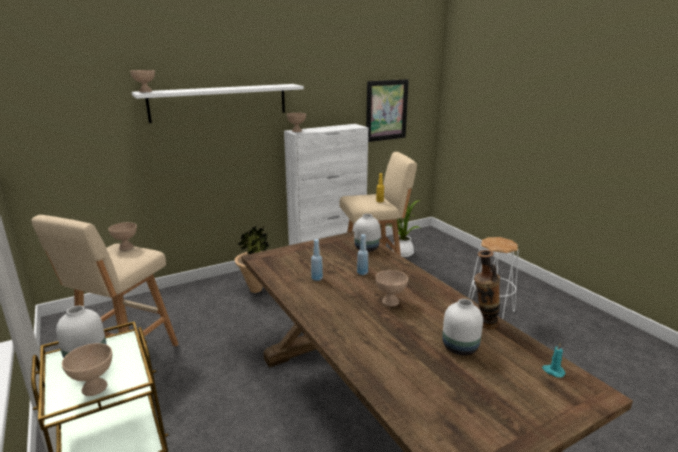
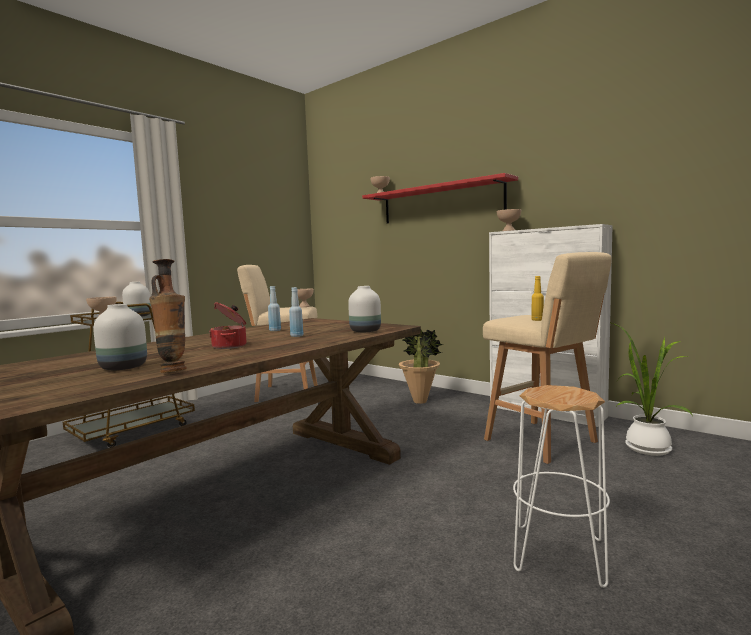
camera: 70 degrees right, 15 degrees down
(219, 102) = (441, 203): white shelf -> red shelf
(386, 110) = (682, 203): picture -> none
(390, 302) = (230, 346): beige bowl -> cooking pot
(553, 371) = (41, 398): turquoise candle -> none

